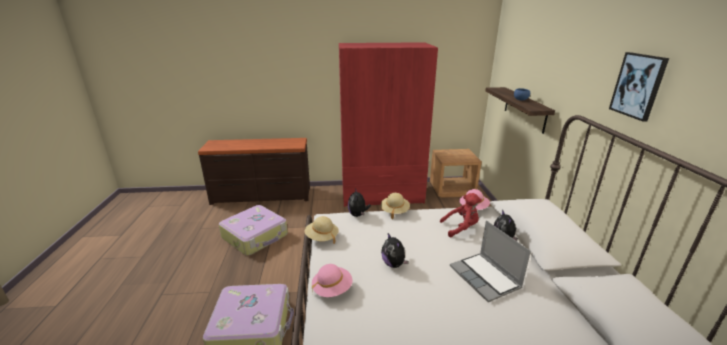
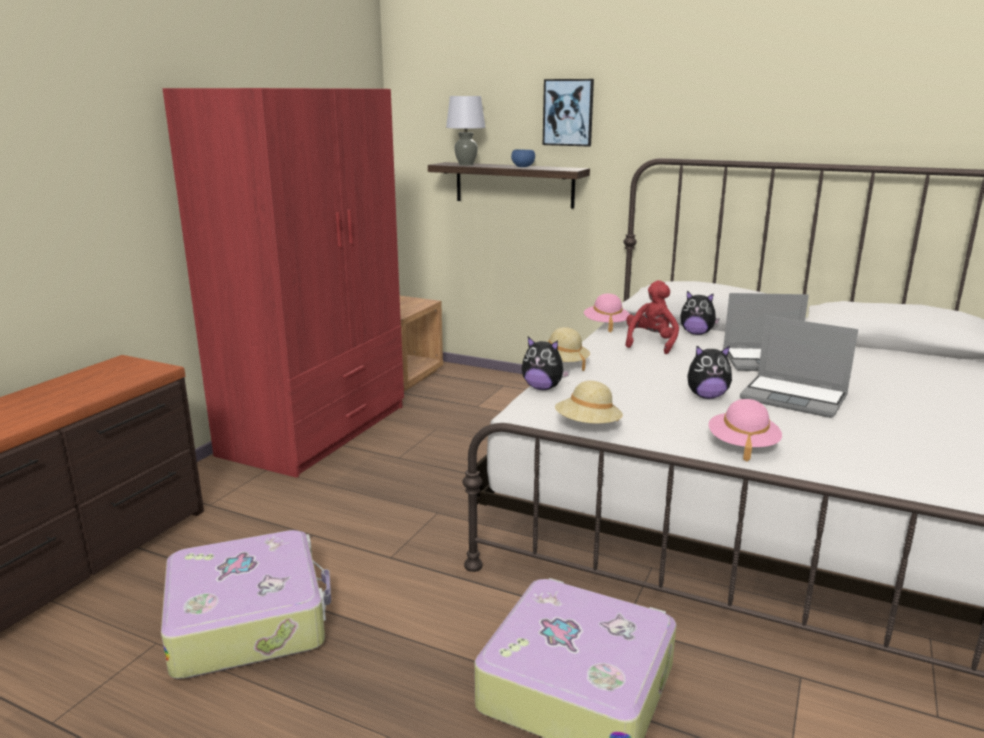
camera: 60 degrees left, 5 degrees down
(426, 299) = (795, 398): none -> laptop
(502, 91) = (466, 164): none -> grey table lamp
(638, 85) = (730, 104): picture -> picture (568, 112)

